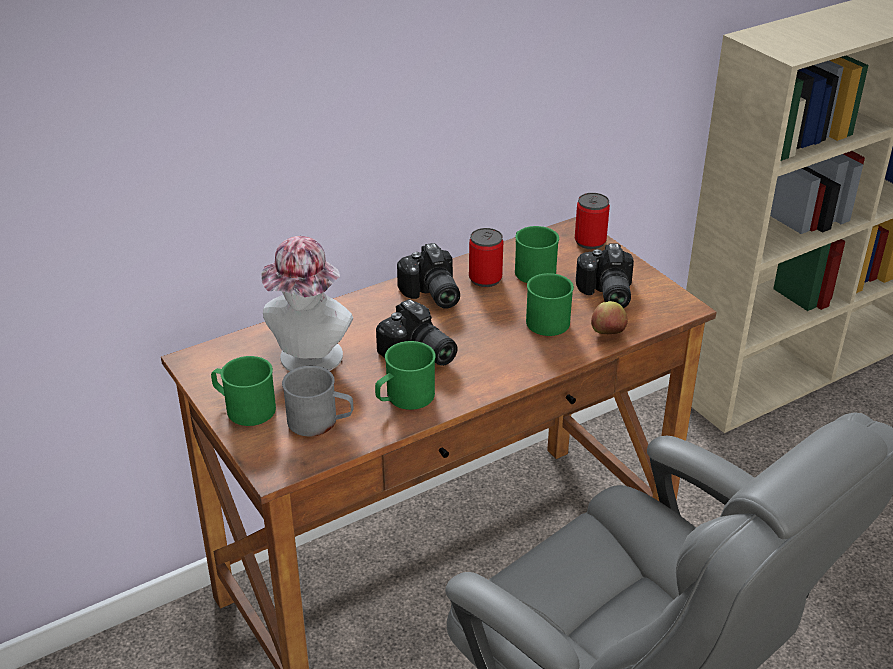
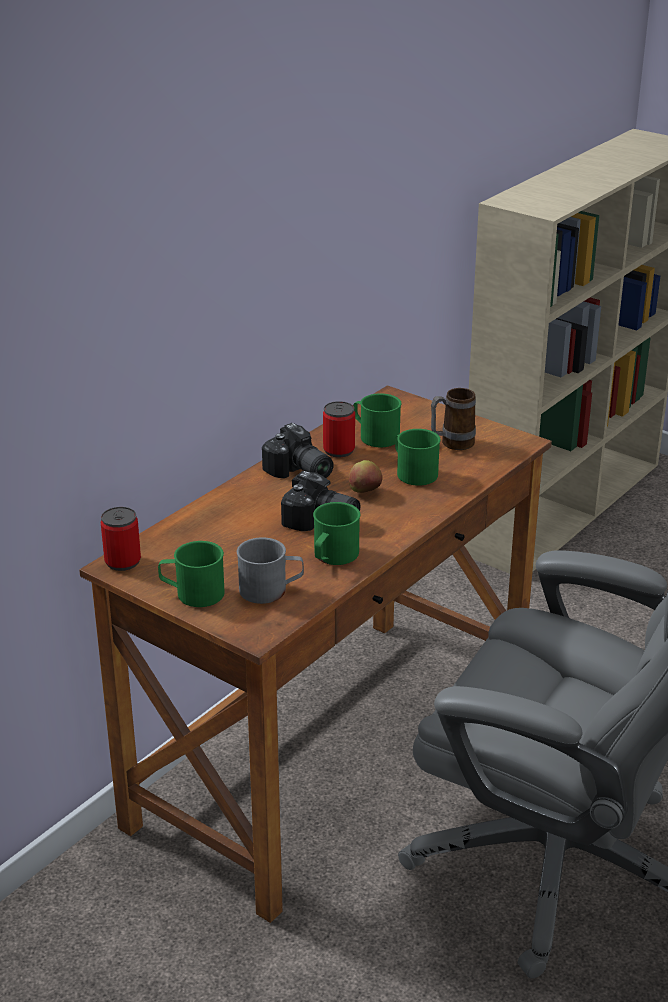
camera: 20 degrees left, 5 degrees down
(309, 362) = (225, 545): hat -> none
(590, 241) = (411, 404): can -> can (122, 562)
(605, 294) = (451, 444): camera -> mug
(607, 334) = (473, 474): apple -> apple (365, 492)

